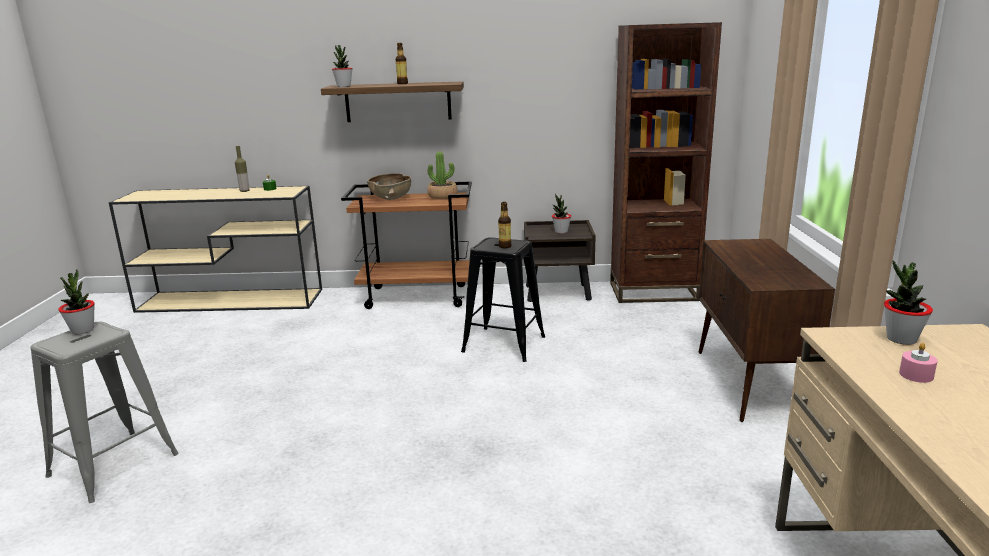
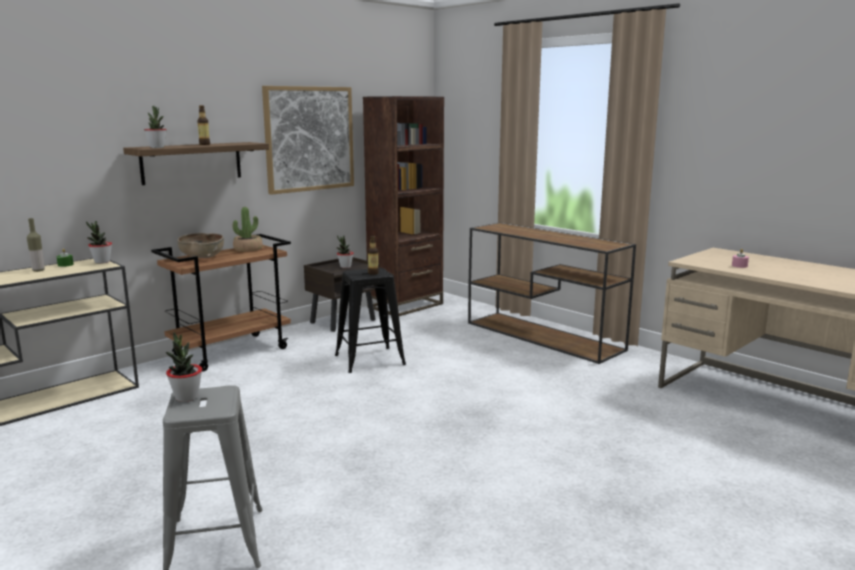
camera: 45 degrees left, 5 degrees down
(541, 78) = (309, 139): none -> picture
(749, 384) = (544, 336): brown cabinet -> brown console table
(901, 339) = (706, 257): potted plant -> potted plant (102, 262)

